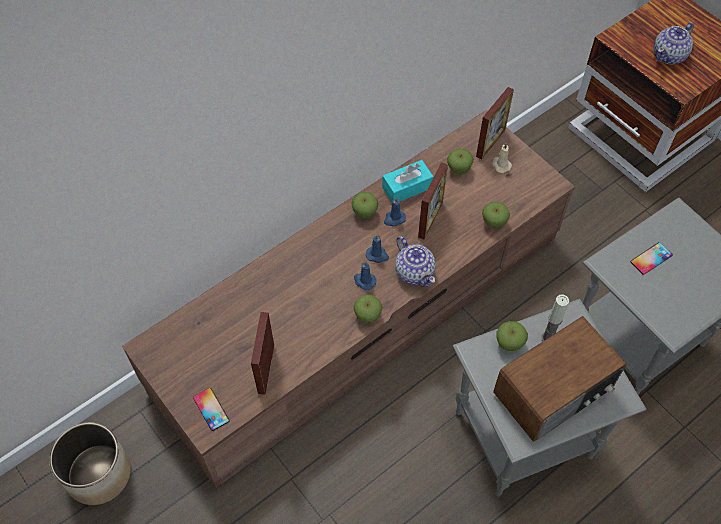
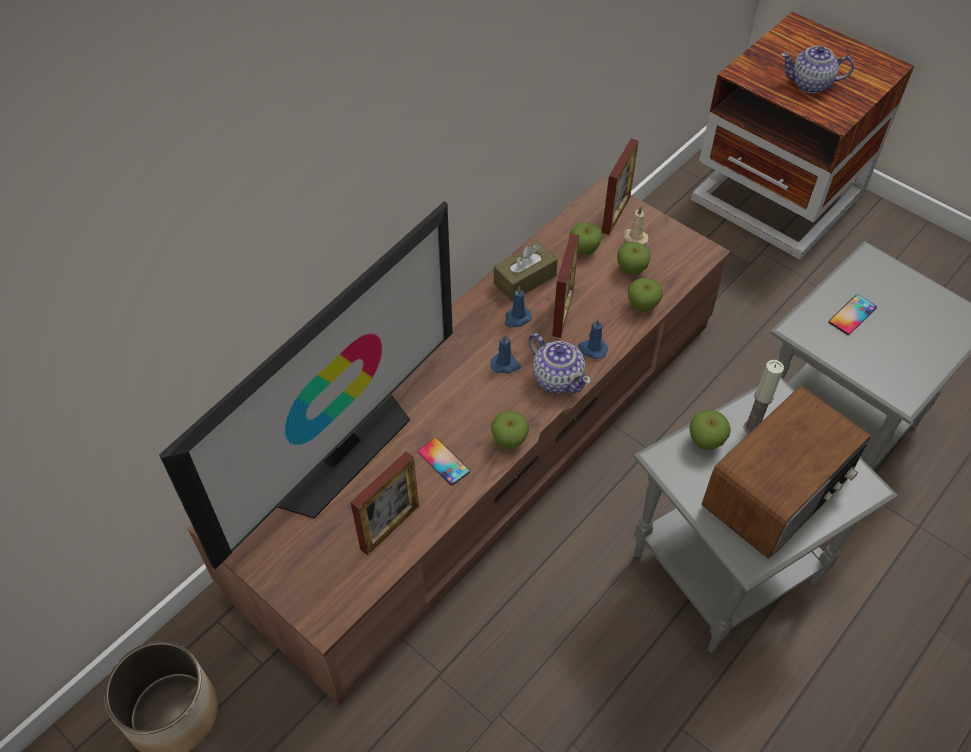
camera: 10 degrees left, 5 degrees down
(211, 409) = (325, 591): phone -> phone (443, 461)
(241, 305) = (340, 451): none -> television
(266, 369) = (390, 527): picture frame -> picture frame turned 135 degrees counterclockwise
(364, 213) = (478, 316): apple -> apple (631, 269)
(364, 281) = (495, 398): blue candle -> blue candle (592, 349)
(407, 187) = (525, 279): turquoise tissue box -> brown tissue box
(669, 55) = (810, 84): teapot -> teapot turned 60 degrees clockwise

